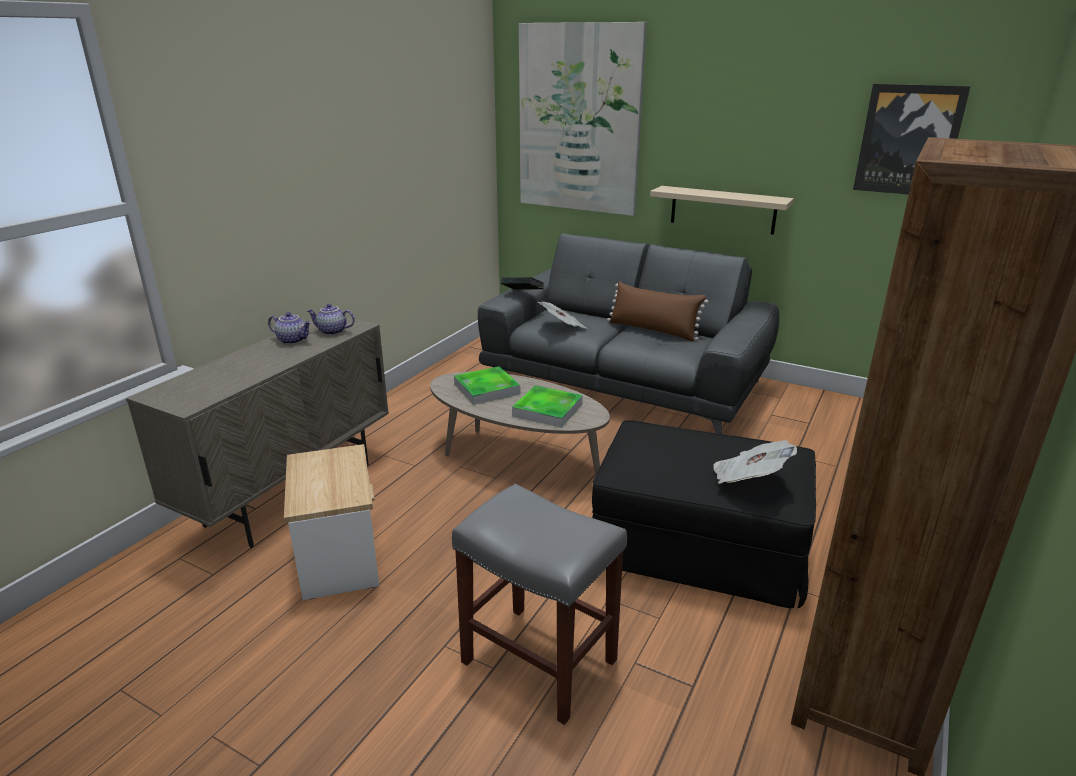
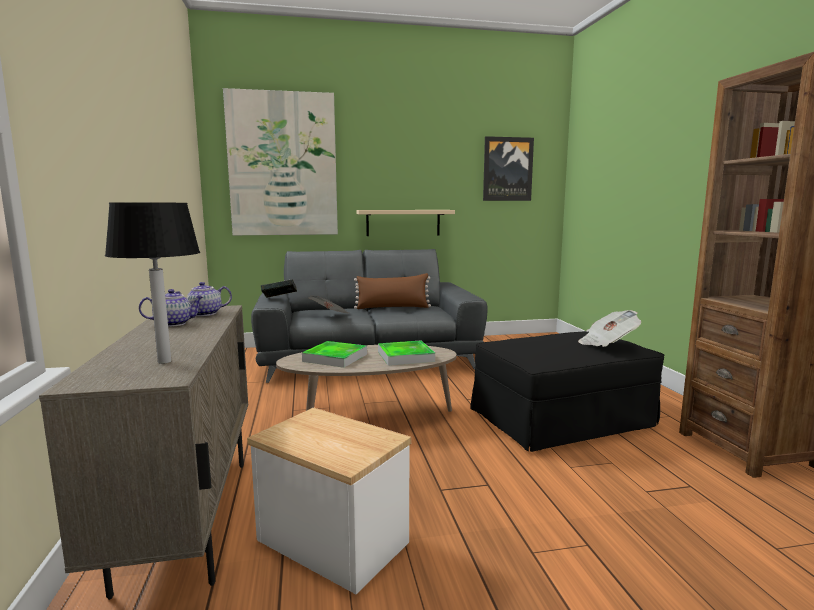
camera: 40 degrees left, 15 degrees down
(213, 388) = (164, 362): none -> table lamp
(537, 661) = (602, 523): grey stool -> none

